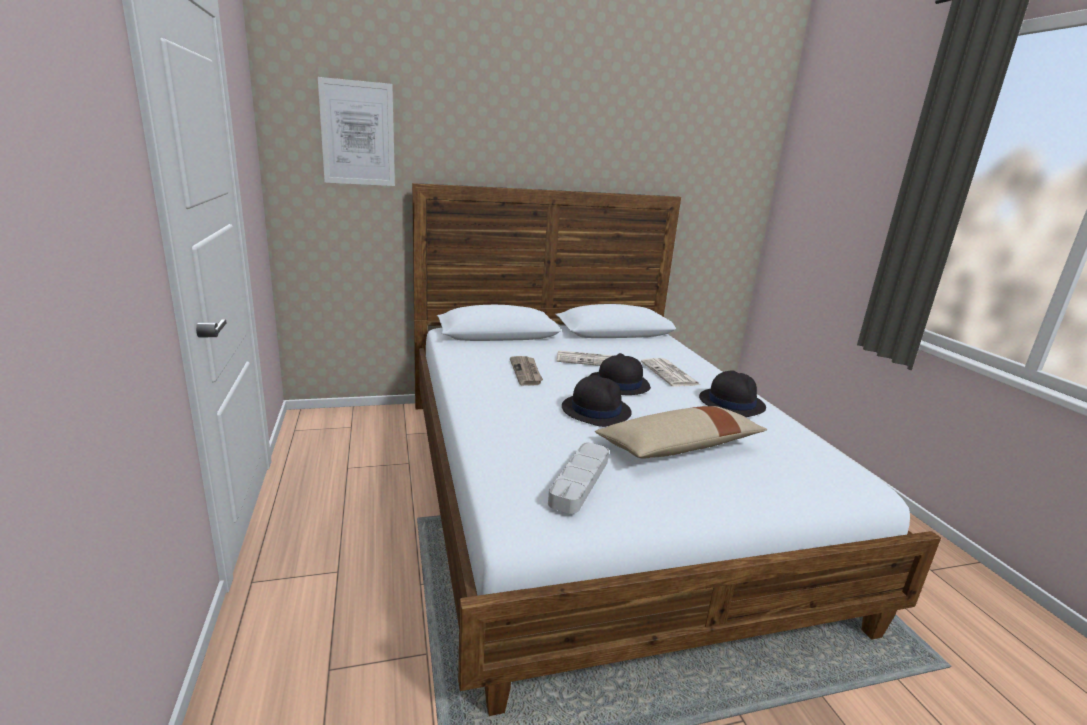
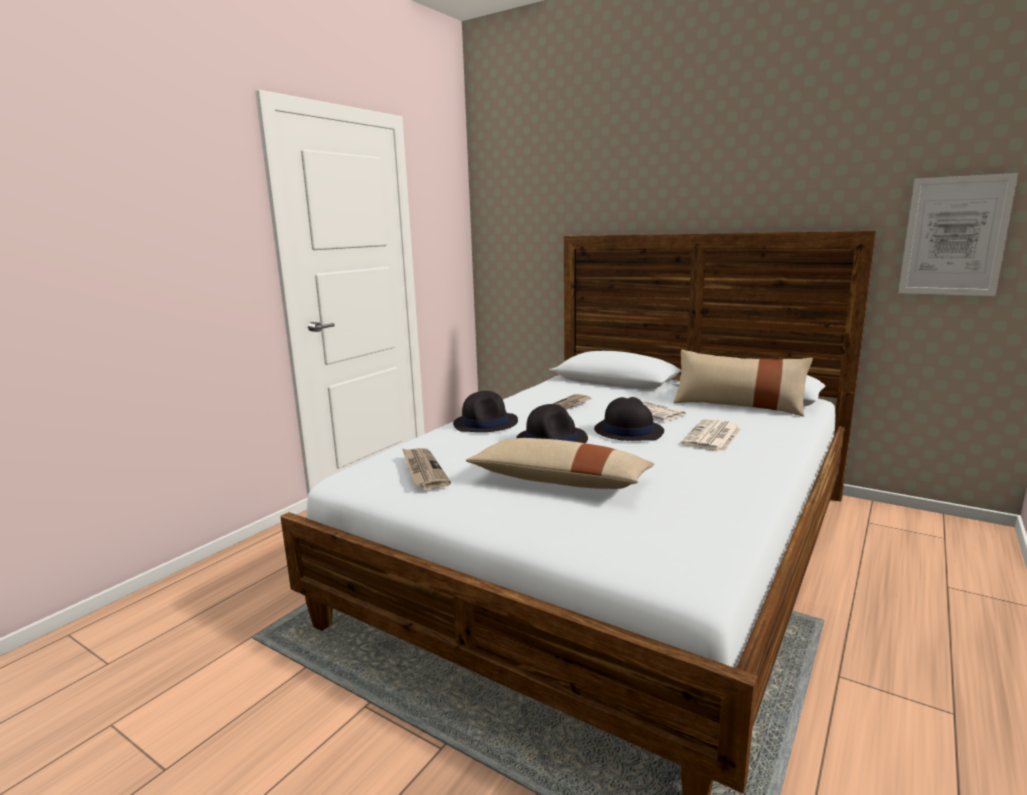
camera: 50 degrees right, 5 degrees down
(358, 133) = (531, 197): picture -> picture (954, 236)
(579, 481) = (423, 470): grey tray -> newspaper
(627, 342) = (738, 406): none -> beige pillow
(731, 403) = (719, 472): black hat -> black hat (486, 423)

